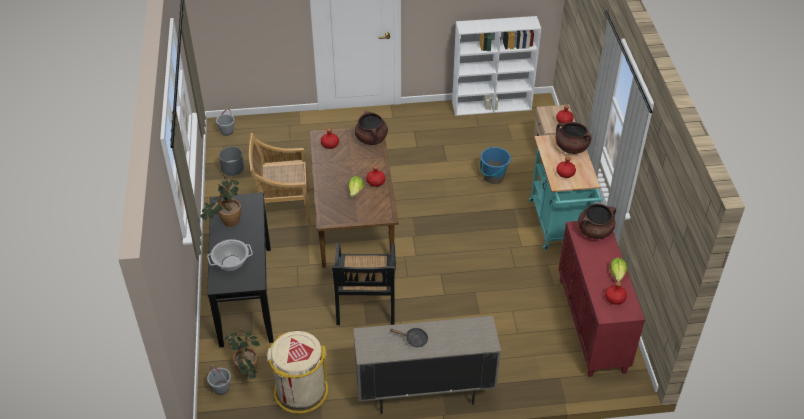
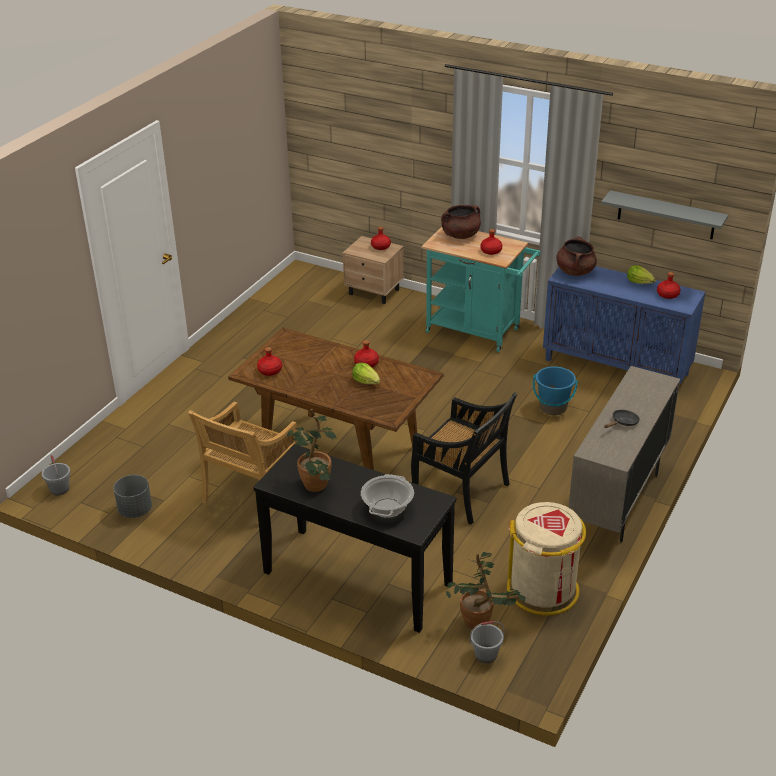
camera: 55 degrees left, 10 degrees down
(371, 139) = (296, 342): brown cooking pot -> none
(492, 106) = (269, 297): white bookcase -> none
(493, 177) = (370, 338): blue bucket -> blue bucket (553, 407)
(592, 325) = (617, 367): red cabinet -> blue cabinet
(660, 239) = (666, 215): none -> grey shelf

